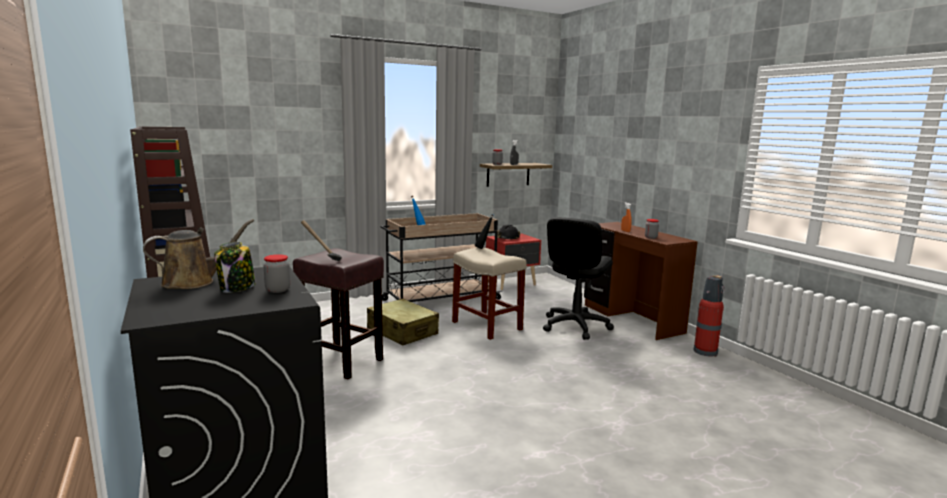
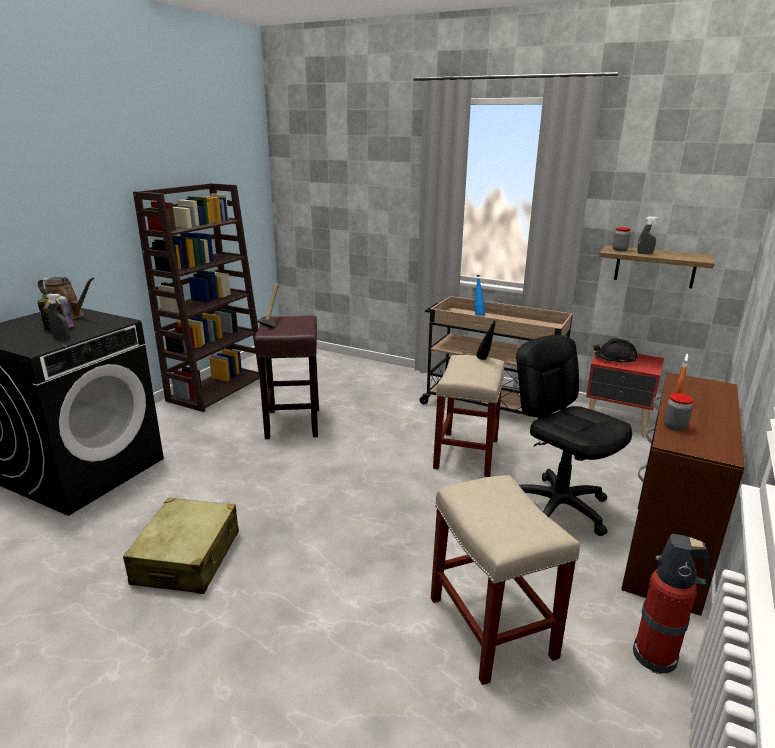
camera: 55 degrees right, 10 degrees up
(277, 290) = (61, 338): jar -> grey spray bottle
(402, 332) = (385, 421): beige suitcase -> beige suitcase (187, 558)
(575, 326) = (558, 507): black office chair -> black office chair turned 60 degrees clockwise
(661, 377) = (492, 628): none -> beige stool

